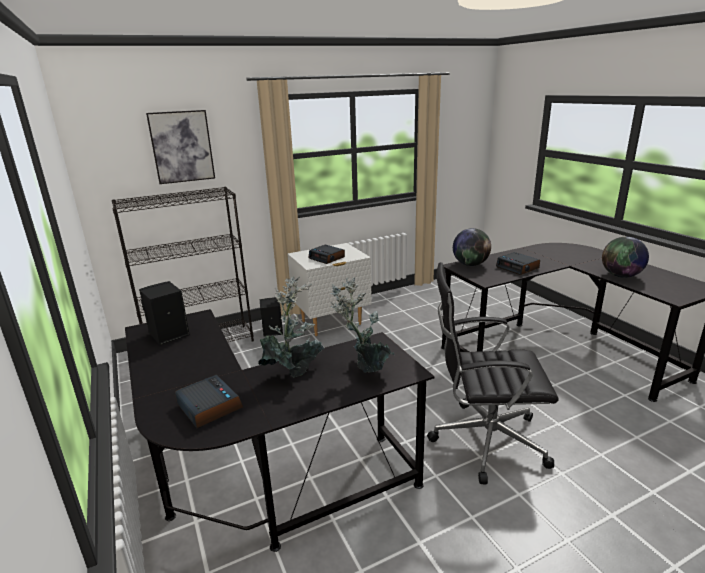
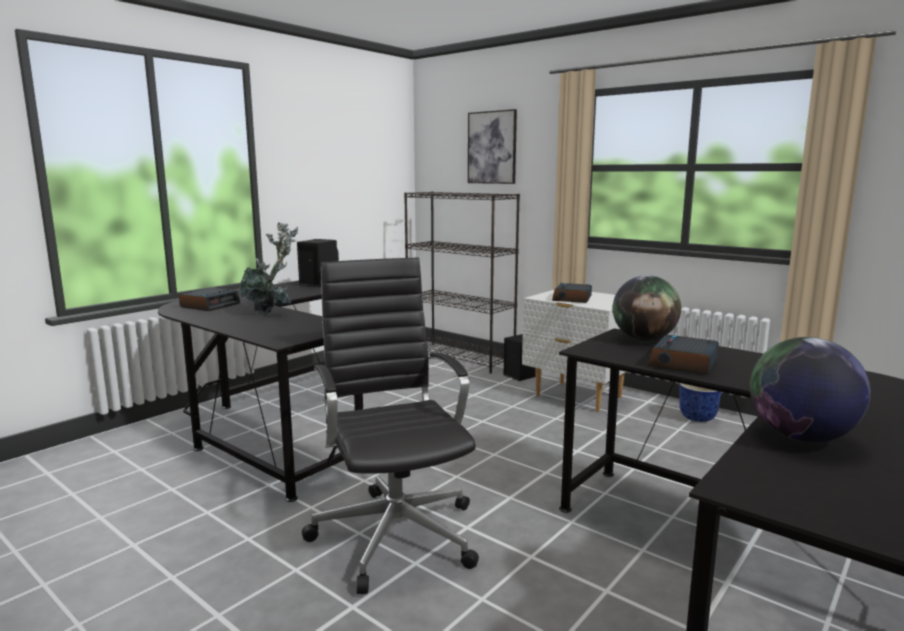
camera: 65 degrees right, 10 degrees down
(365, 370) = (280, 329): potted plant -> none
(392, 301) = (697, 418): none -> planter

